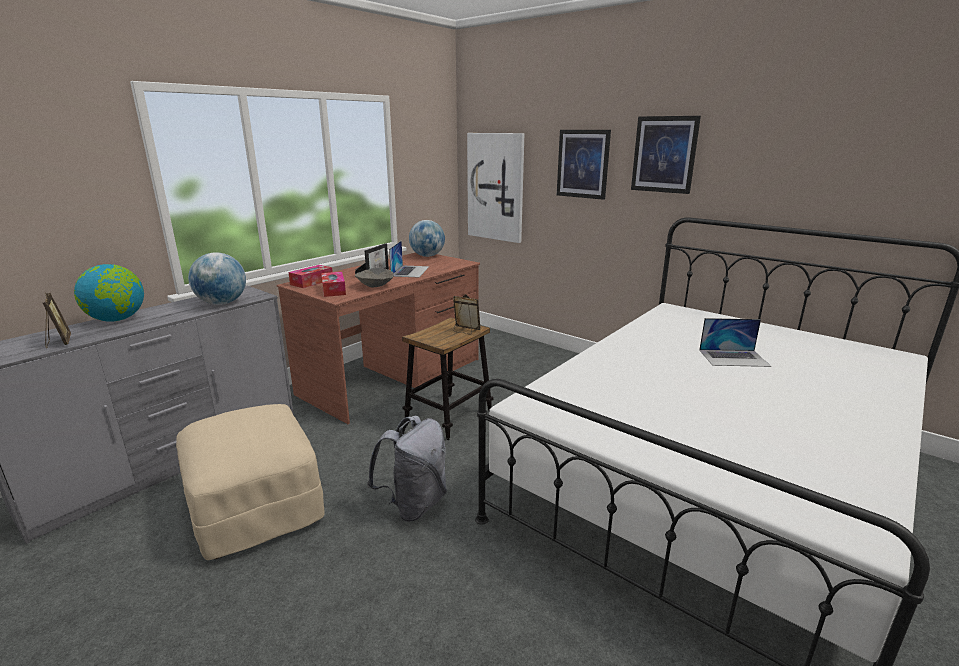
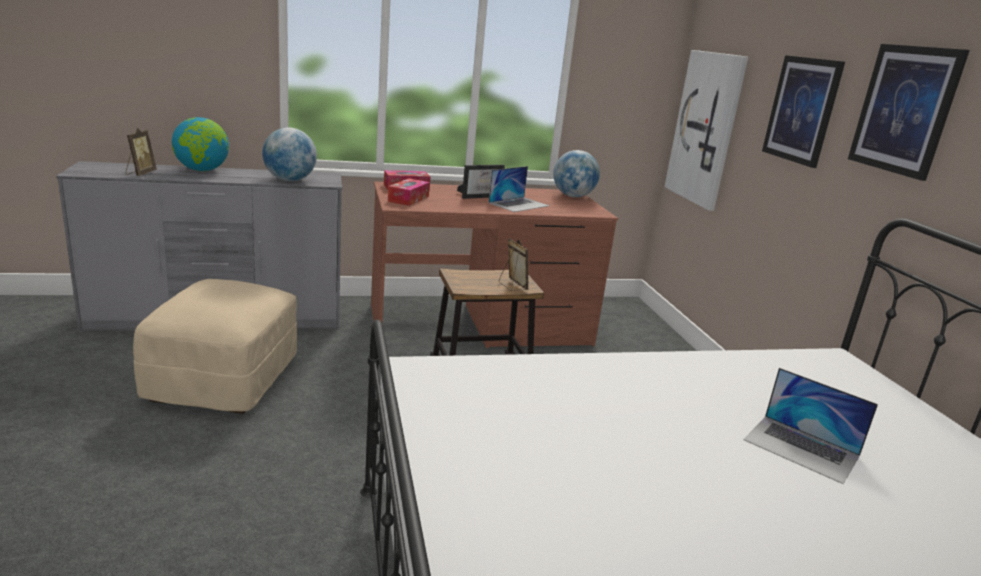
camera: 35 degrees right, 0 degrees up
(375, 286) = (452, 206): grey bowl -> none
(414, 504) = (333, 444): grey backpack -> none

